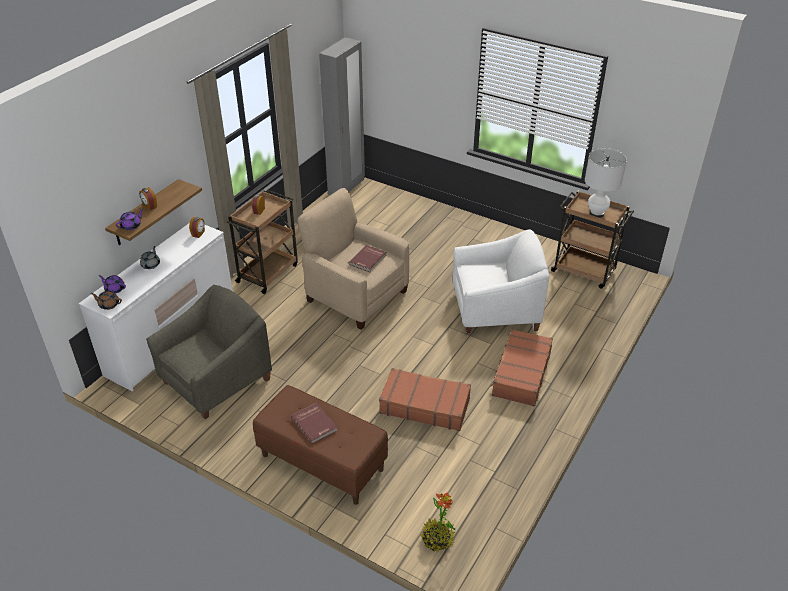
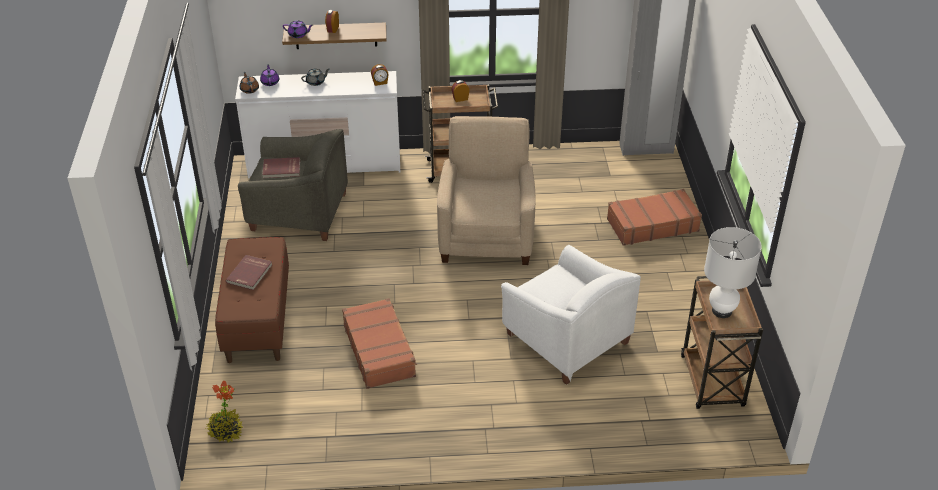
camera: 55 degrees right, 0 degrees up
(368, 260) = (489, 200): red book -> red book (281, 169)
(521, 374) = (486, 399): brown suitcase -> brown suitcase (652, 225)

